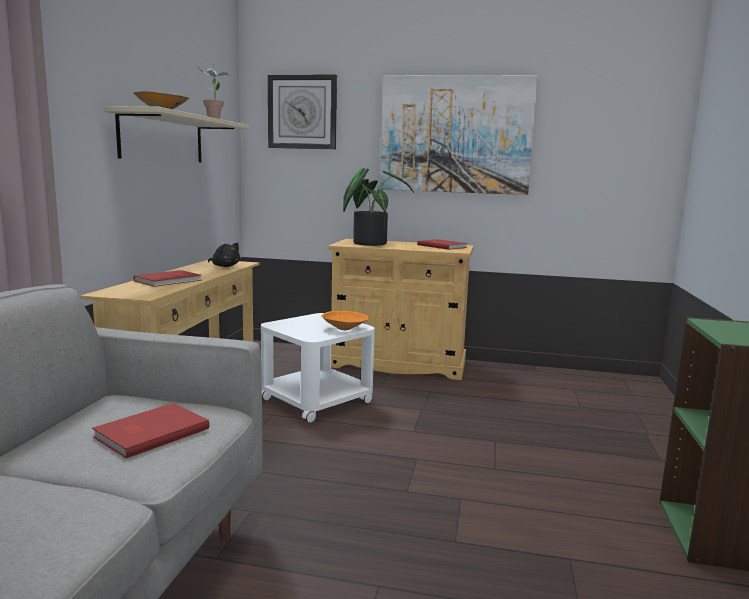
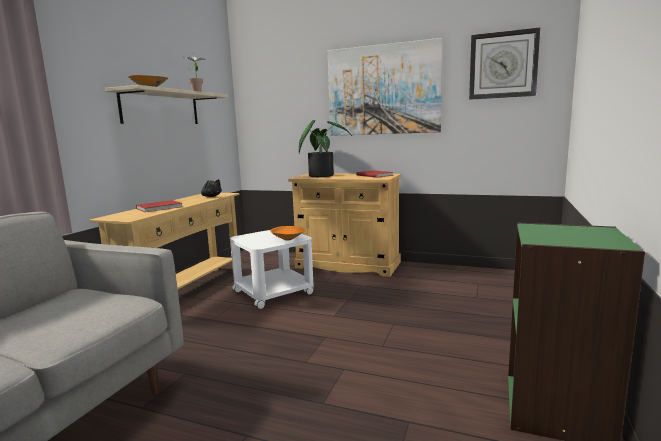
camera: 10 degrees right, 0 degrees up
(149, 432) = (75, 315): red book -> none
(302, 112) = (274, 83): wall clock -> wall clock (503, 65)

